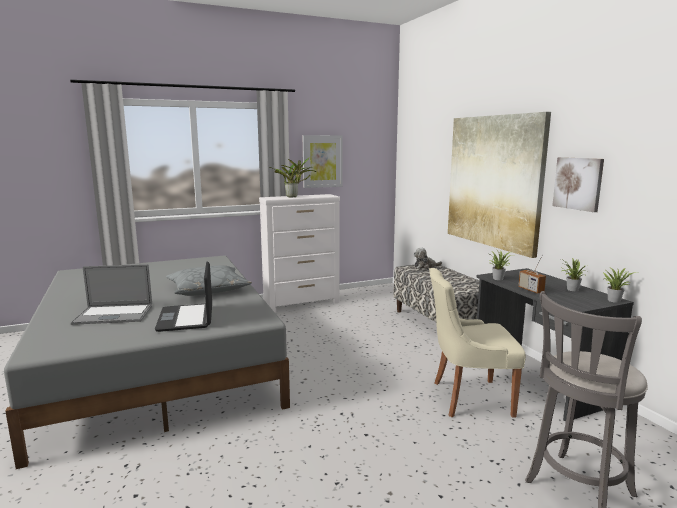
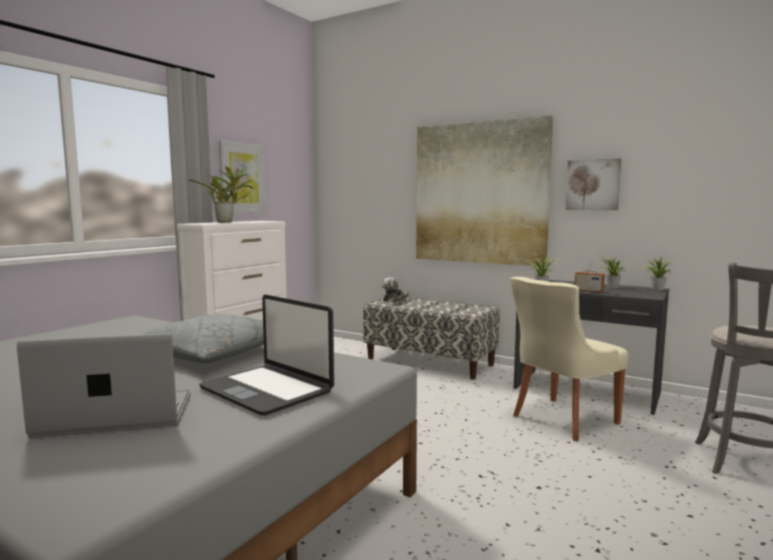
camera: 35 degrees left, 5 degrees down
(113, 315) = (117, 415): laptop -> laptop turned 150 degrees counterclockwise

